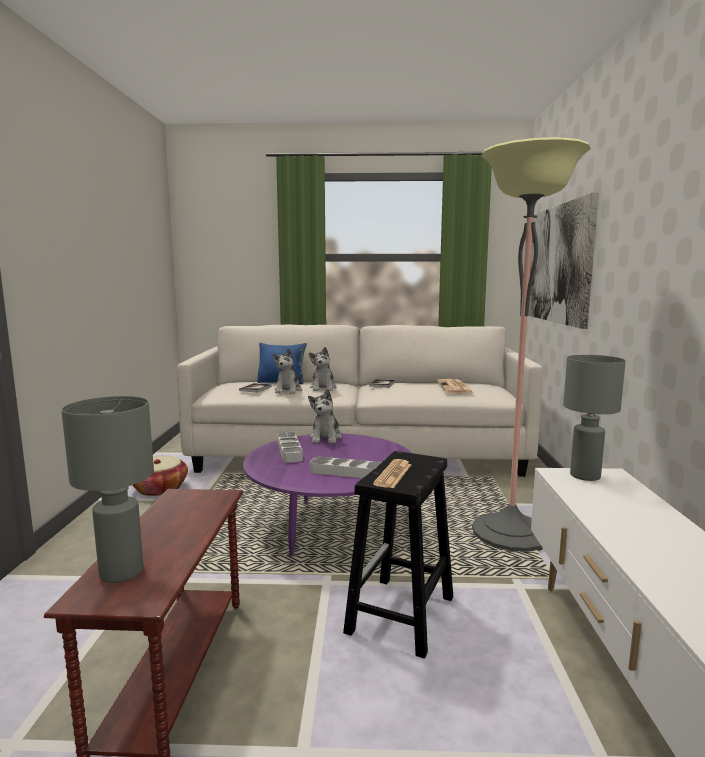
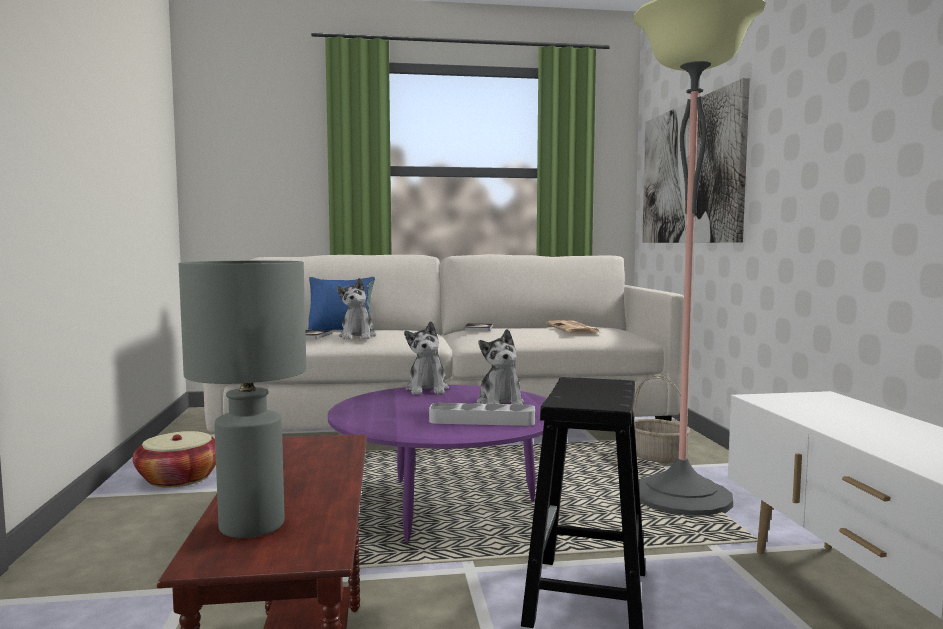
camera: 10 degrees left, 5 degrees down
(289, 450) = (386, 403): grey tray -> none
(323, 388) = (403, 333): plush toy -> plush toy (501, 404)
(393, 474) = (582, 396): newspaper -> none
(509, 494) = (657, 457): none -> basket
(585, 476) = (796, 399): grey table lamp -> none

